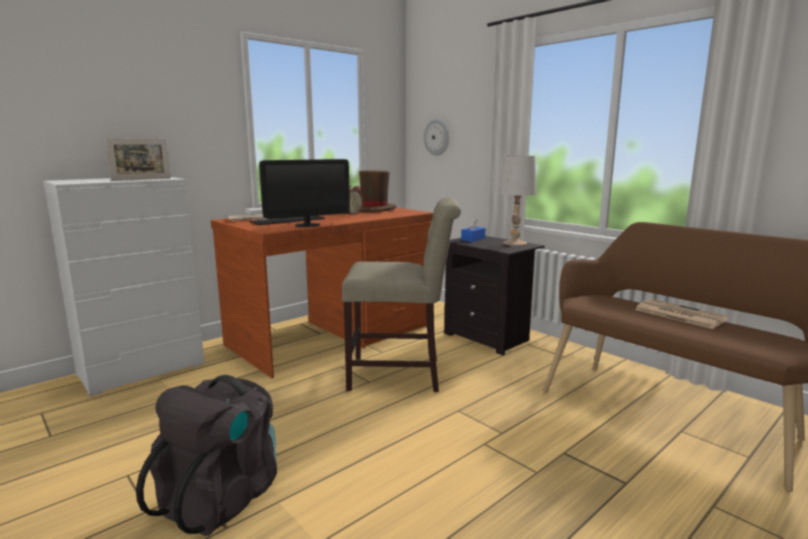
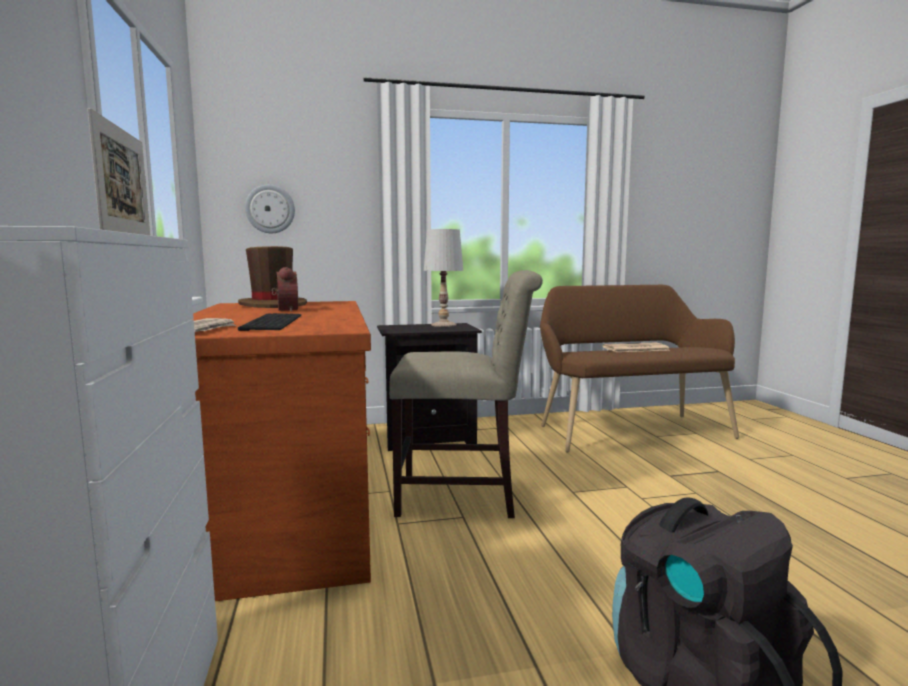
camera: 60 degrees left, 5 degrees down
(307, 225) = (341, 321): monitor -> none
(401, 374) = (464, 496): beige chair -> beige chair turned 60 degrees clockwise
(473, 239) = (398, 328): blue tissue box -> none

